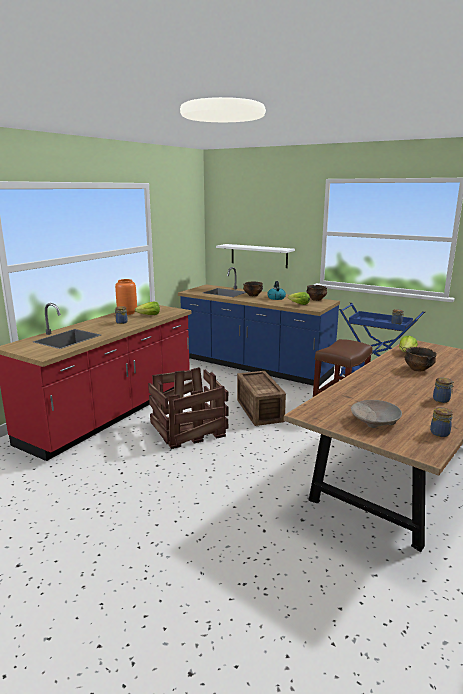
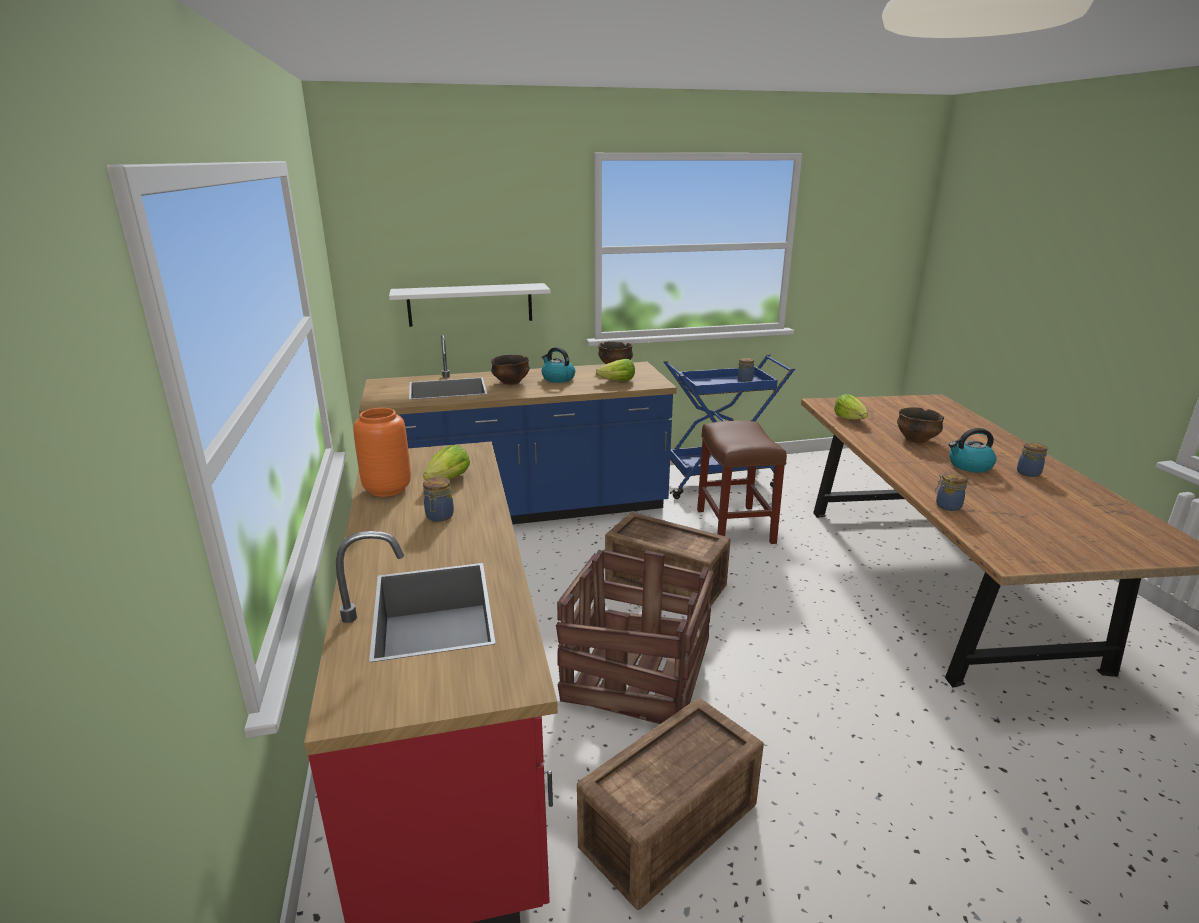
camera: 45 degrees left, 5 degrees up
(120, 467) = (673, 825): none -> crate
(375, 422) = (1074, 533): beige bowl -> none
(411, 386) = (969, 466): none -> kettle
(439, 432) = (1130, 517): jar -> jar (947, 506)

